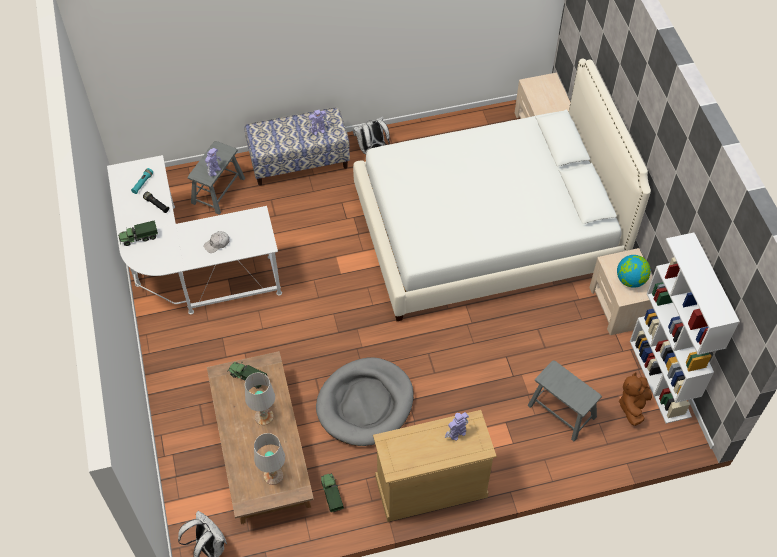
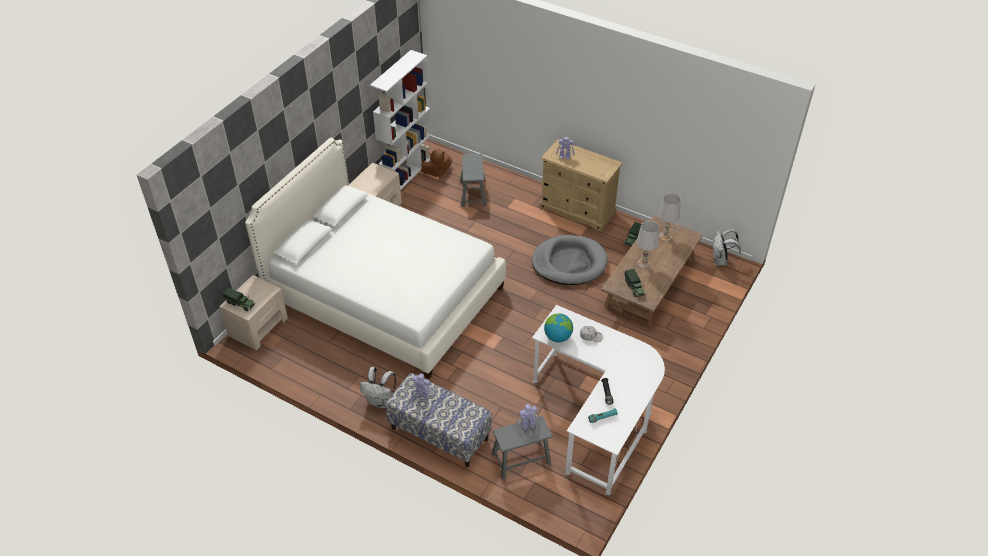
camera: 135 degrees left, 10 degrees down
(139, 238) = (640, 378): toy truck -> toy truck (240, 304)
(630, 280) = (374, 178): globe -> globe (558, 337)

